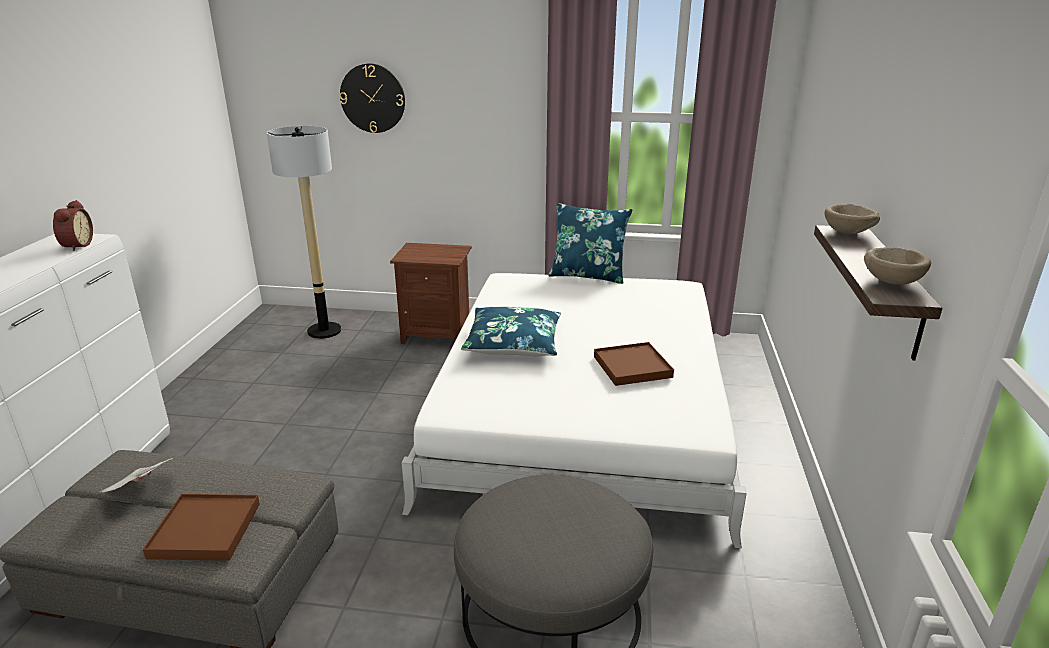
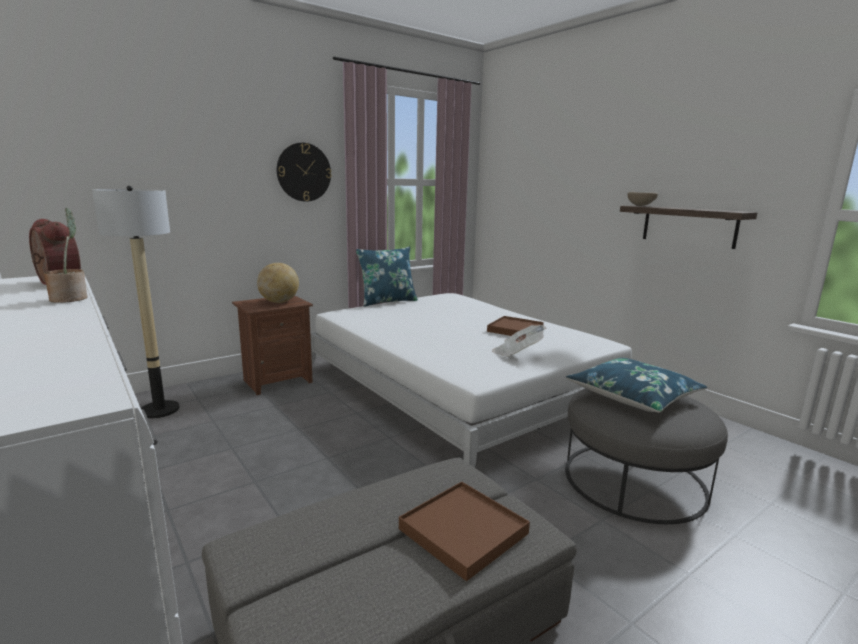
camera: 45 degrees left, 10 degrees down
(39, 267) = (71, 298): none -> potted plant
(141, 490) = (332, 547): newspaper -> newspaper (517, 353)
(372, 98) = (182, 166): wall clock -> wall clock (304, 172)
(438, 254) = (279, 302): none -> globe
(513, 343) = (428, 338): blue pillow -> blue pillow (633, 396)
(892, 281) = (717, 210): beige bowl -> none

